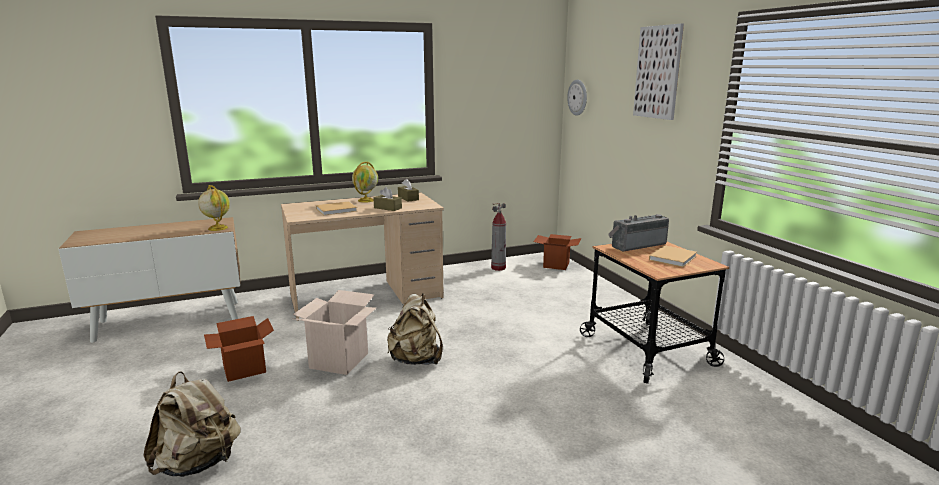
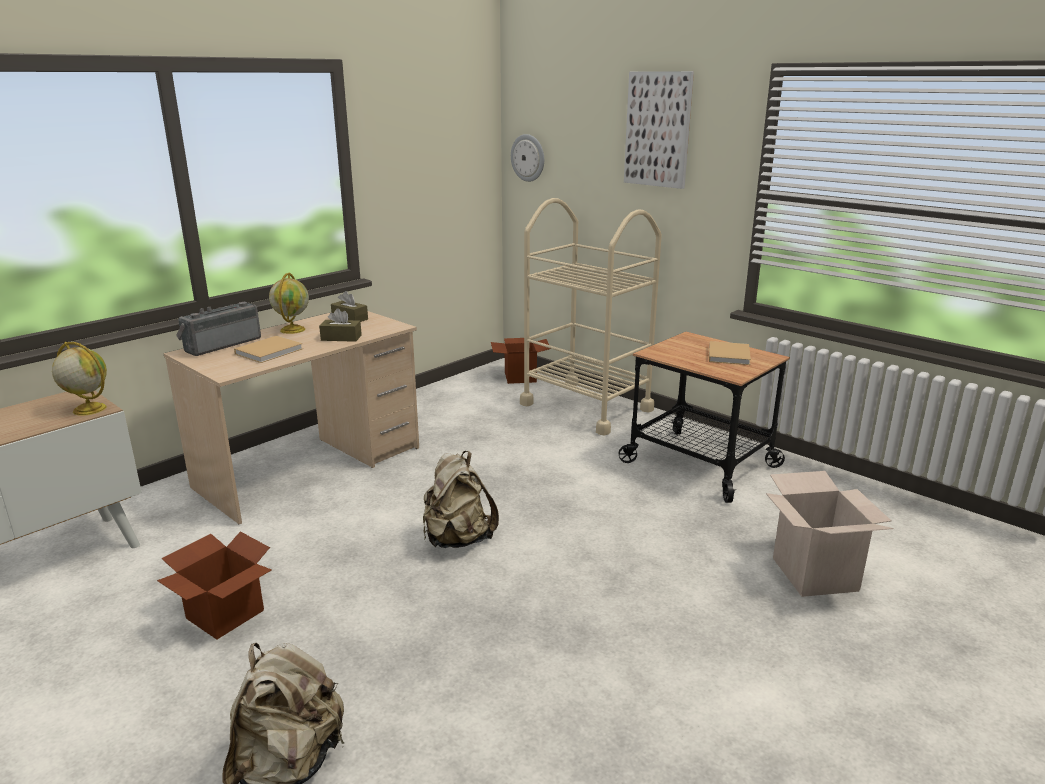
camera: 25 degrees left, 5 degrees up
(339, 360) = (356, 566): cardboard box -> cardboard box (814, 574)
(498, 268) = (453, 393): fire extinguisher -> none
(589, 292) = (586, 407): none -> beige cart
(637, 245) = (677, 344): radio -> radio (221, 344)

